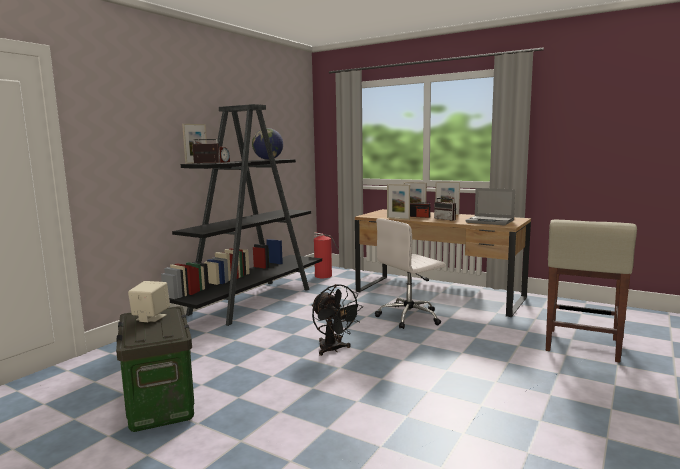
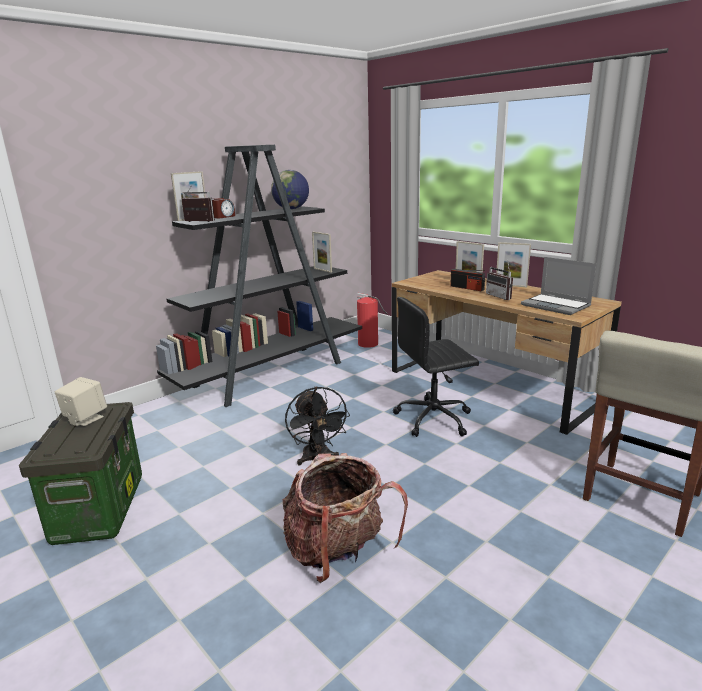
camera: 15 degrees right, 10 degrees up
(392, 403) = (338, 553): none -> backpack
(398, 218) = (441, 290): picture frame -> picture frame (322, 270)
(410, 317) = (434, 419): white office chair -> black office chair

